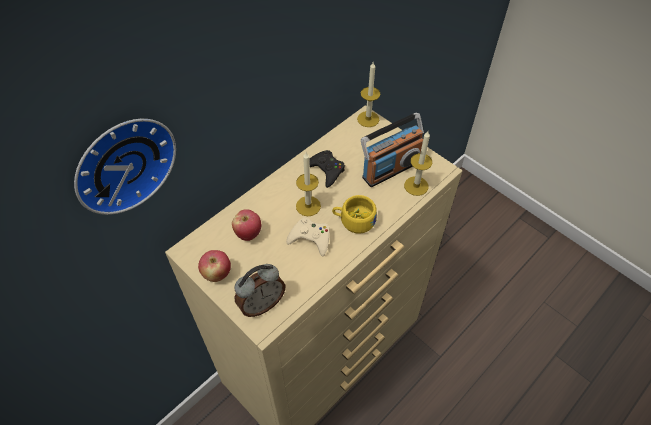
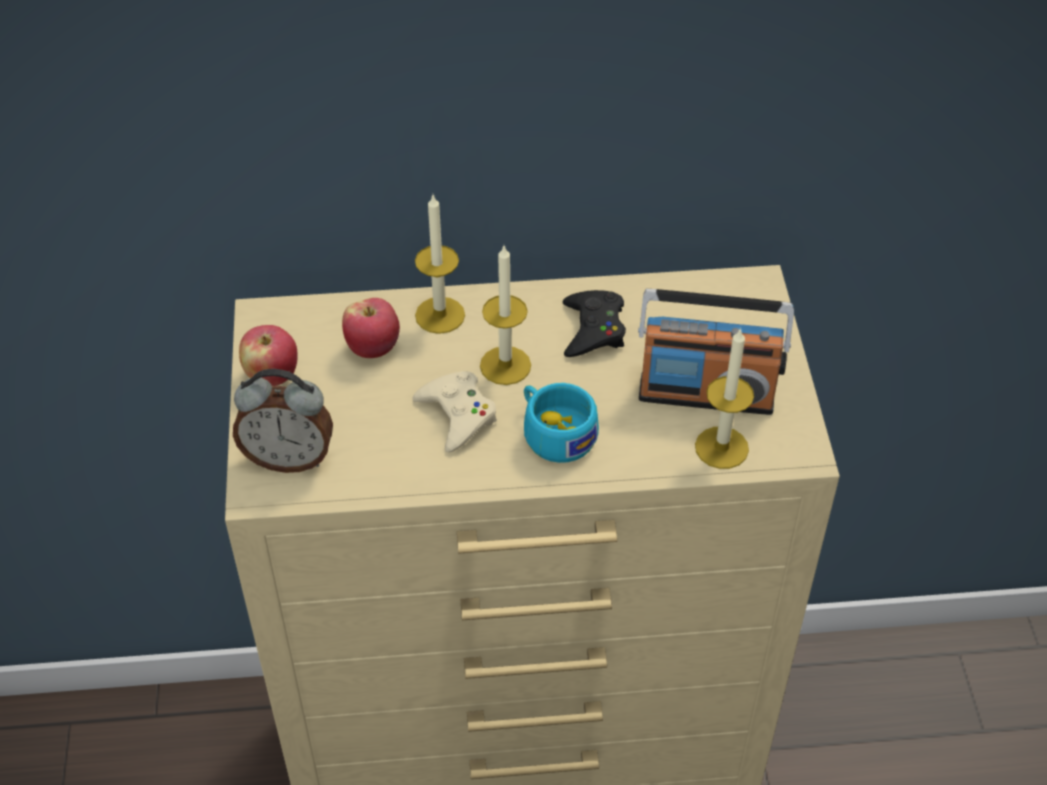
camera: 40 degrees right, 5 degrees down
(122, 162) = (199, 98): wall clock -> none
(353, 220) = (554, 432): yellow cup -> turquoise cup
(368, 119) = (758, 290): candle -> candle (440, 315)

